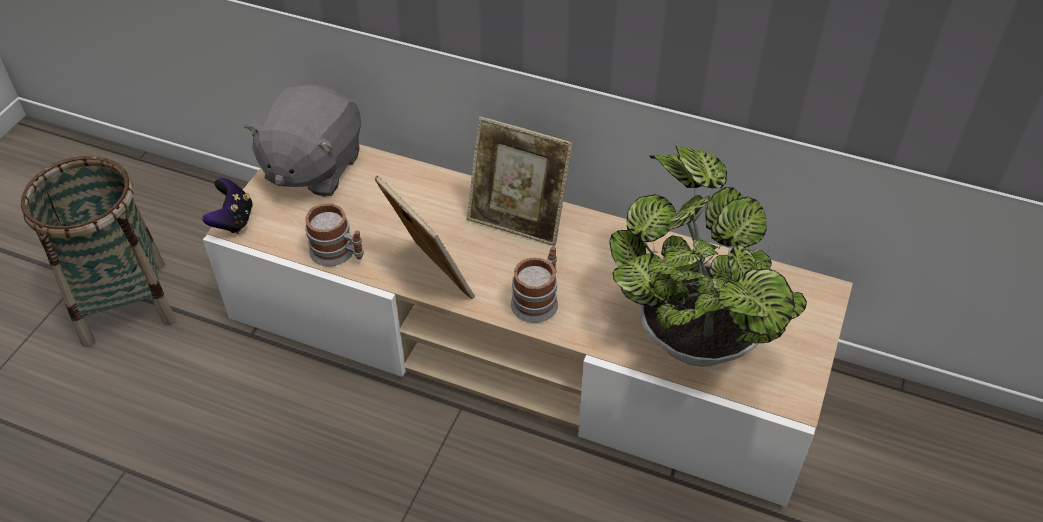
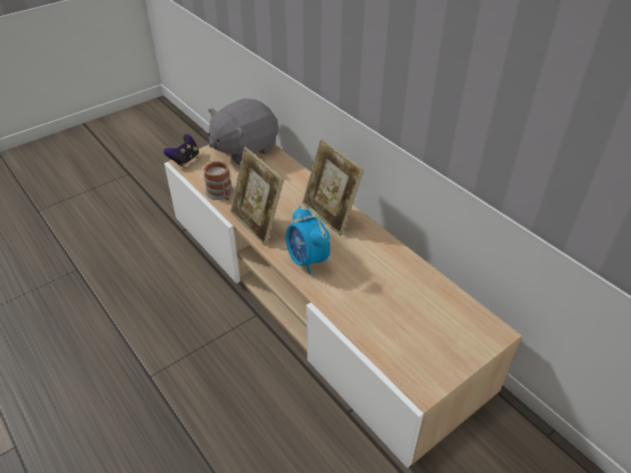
camera: 30 degrees right, 5 degrees down
(125, 302) = (138, 192): basket -> none
(429, 276) = (257, 224): picture frame -> picture frame turned 150 degrees clockwise
(538, 299) = (307, 260): mug -> alarm clock
(692, 333) = (385, 318): potted plant -> none

